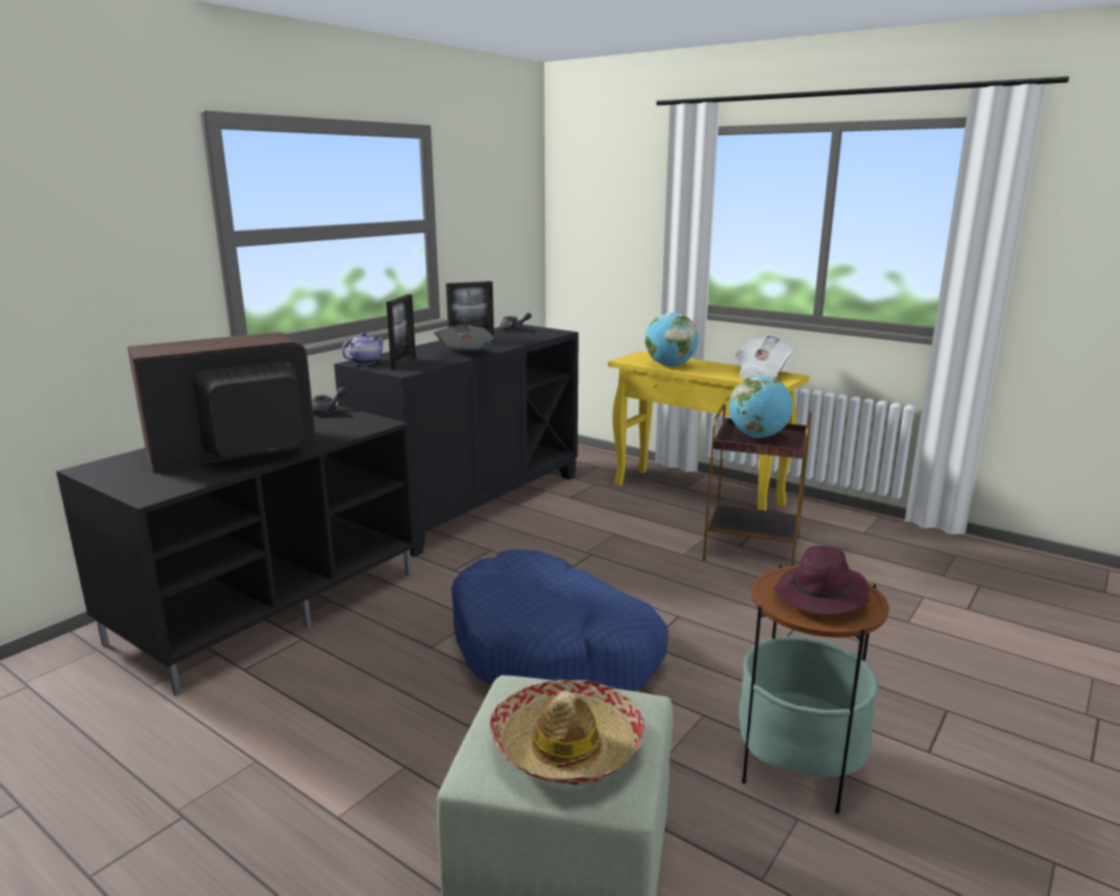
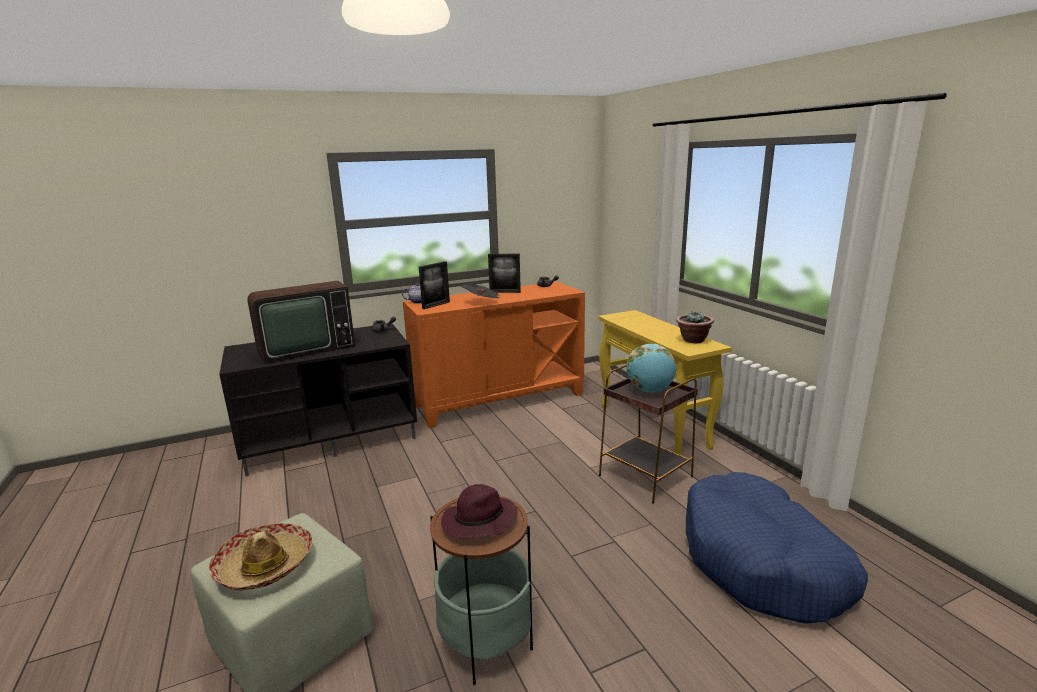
camera: 30 degrees right, 0 degrees up
(236, 451) = (304, 348): television -> television turned 150 degrees clockwise
(472, 502) = (499, 399): black cabinet -> orange cabinet
(554, 652) = (434, 510): blue dog bed -> blue dog bed (762, 562)
(670, 366) = (635, 325): globe -> none
(760, 373) = (693, 340): newspaper -> potted plant

